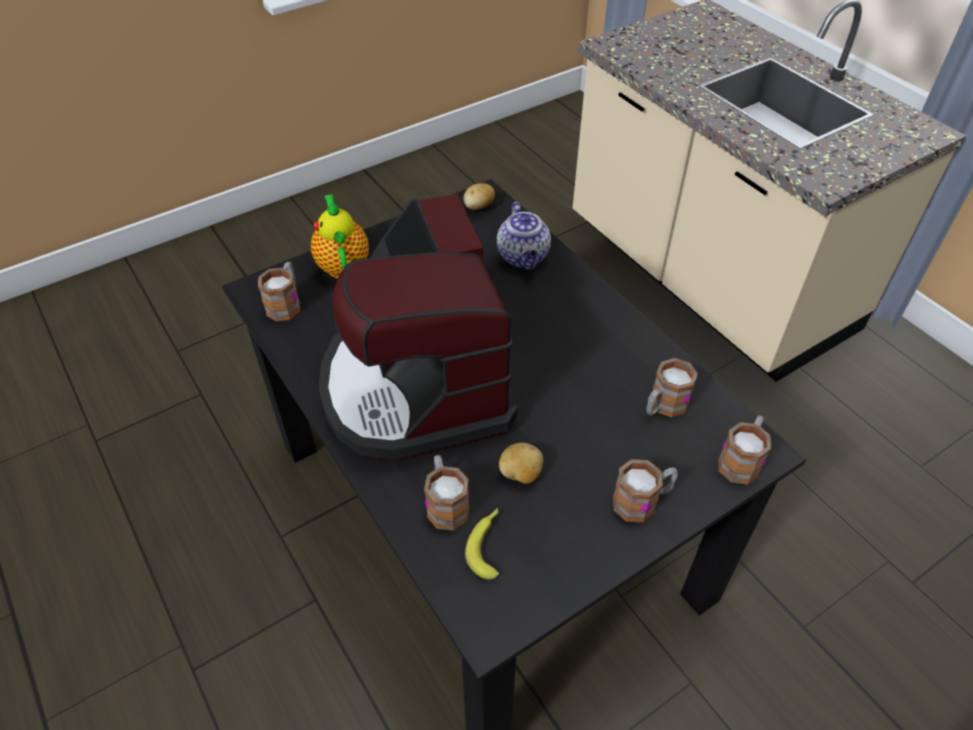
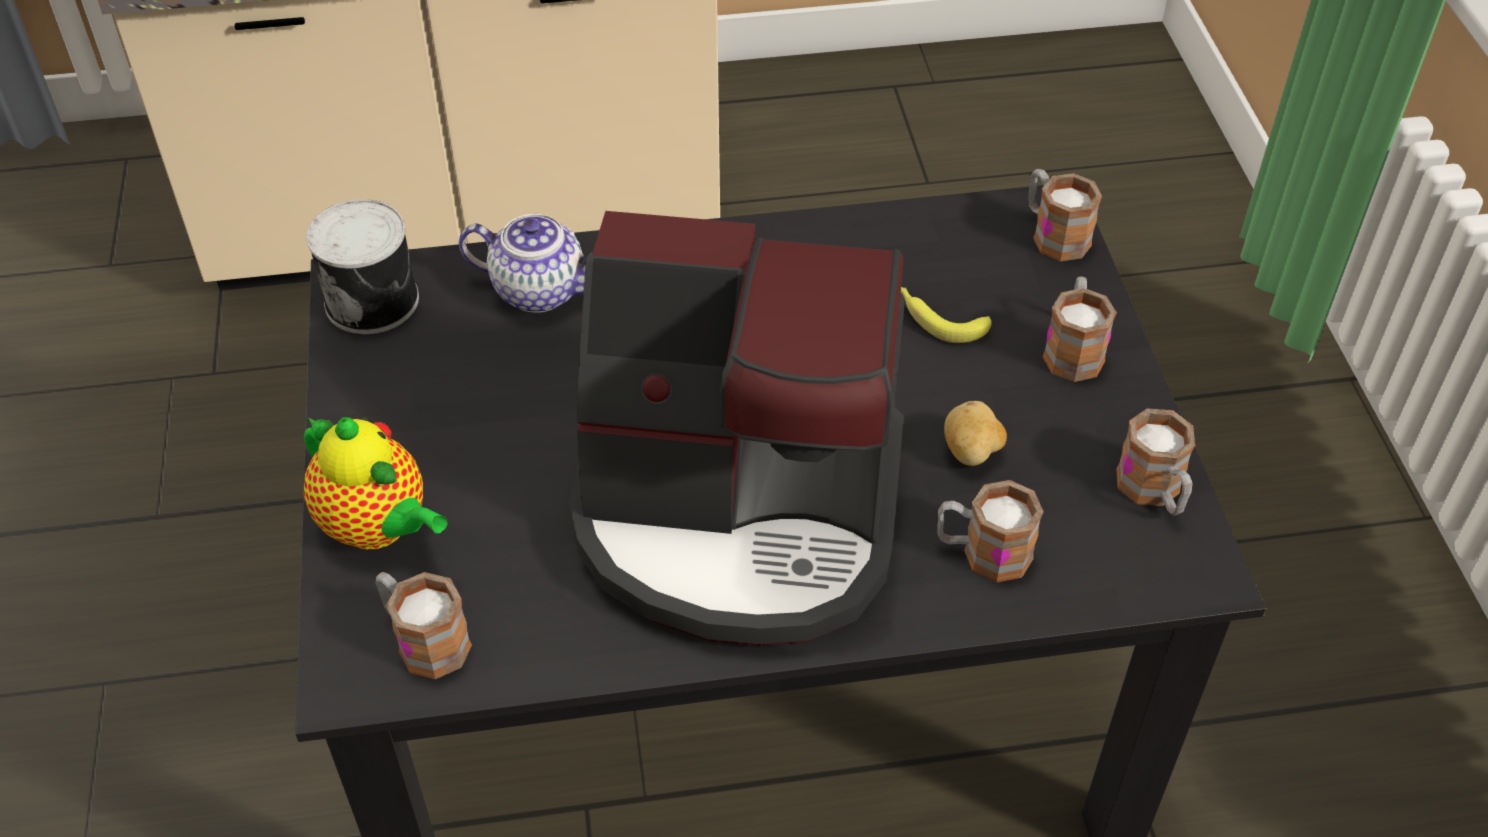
camera: 65 degrees left, 0 degrees up
(342, 264) = (379, 527): teapot -> teapot turned 150 degrees counterclockwise
(478, 207) = (374, 299): potato -> can
(488, 545) = (1073, 529): banana -> banana (938, 319)
(663, 406) = (931, 265): mug -> mug (1154, 492)

